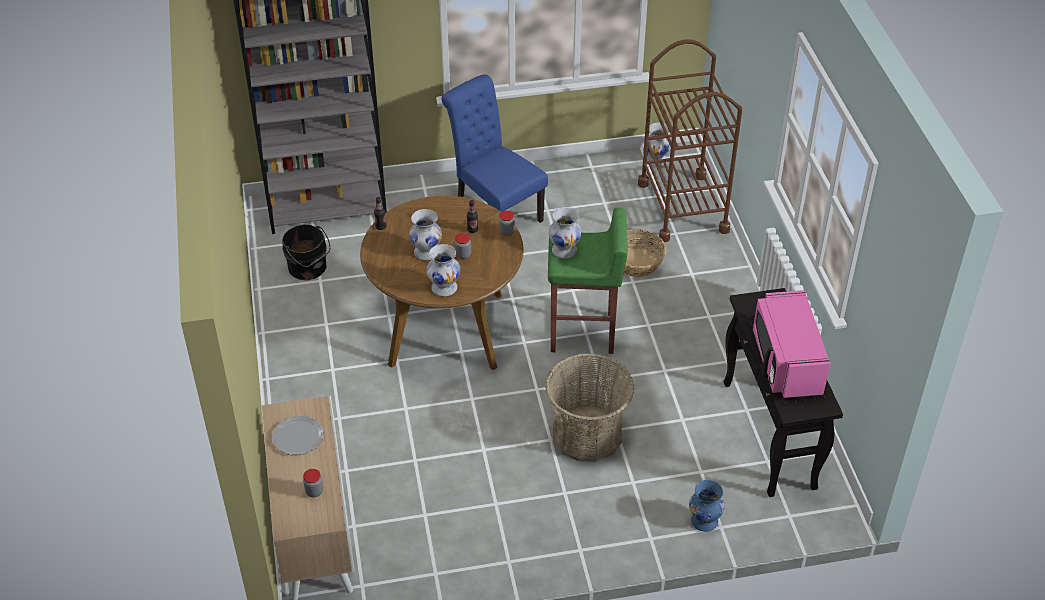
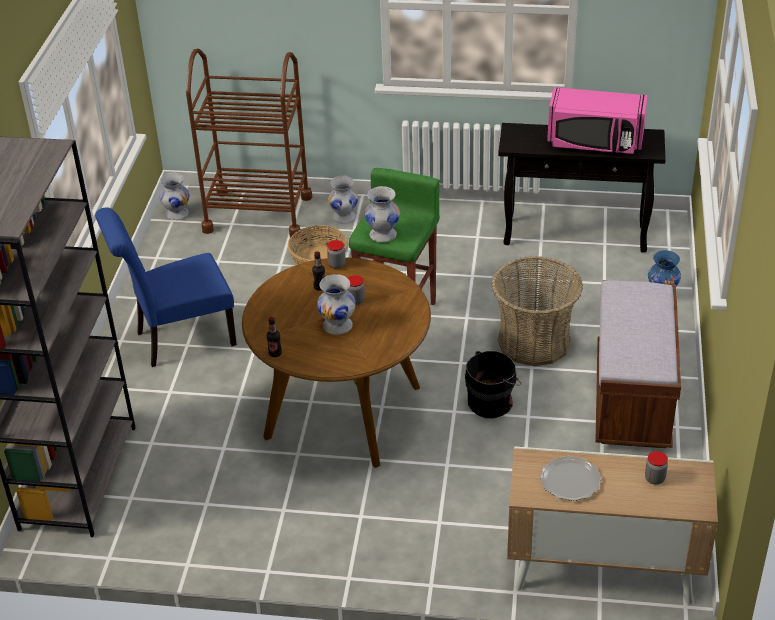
camera: 70 degrees left, 5 degrees down
(308, 268) = (178, 511): black bucket -> black bucket (492, 401)
(444, 287) = (401, 322): white vase -> white vase (343, 217)
(535, 521) = (632, 398): none -> brown bench

